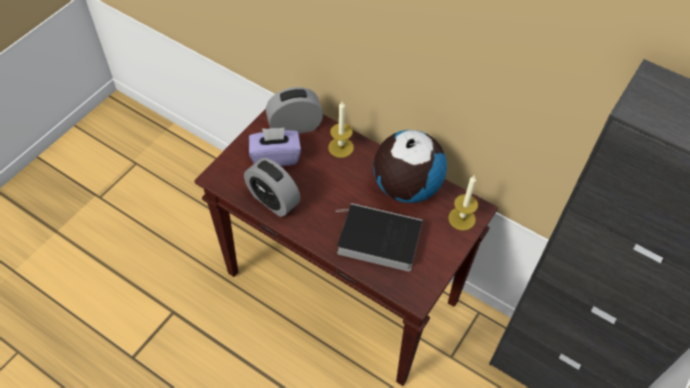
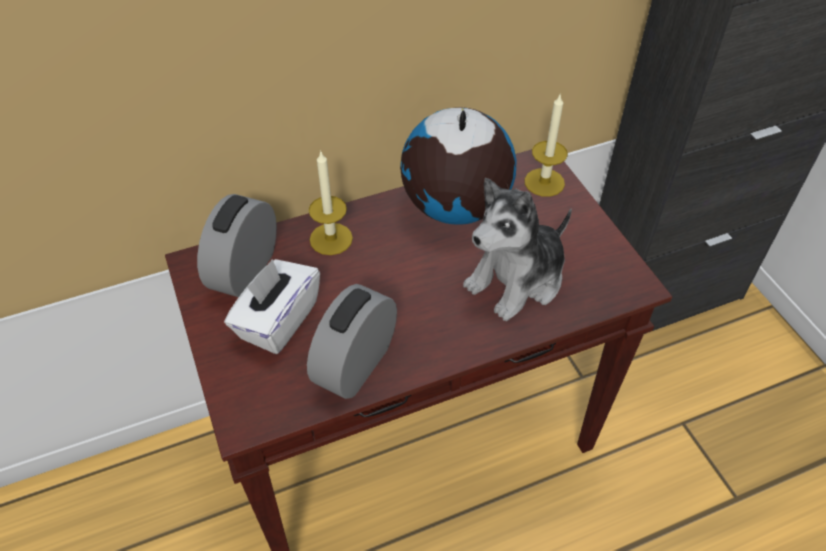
camera: 55 degrees left, 5 degrees down
(273, 200) = (356, 364): alarm clock -> alarm clock turned 135 degrees clockwise
(275, 156) = (277, 321): purple tissue box -> white tissue box
(376, 240) = (517, 280): book -> plush toy

